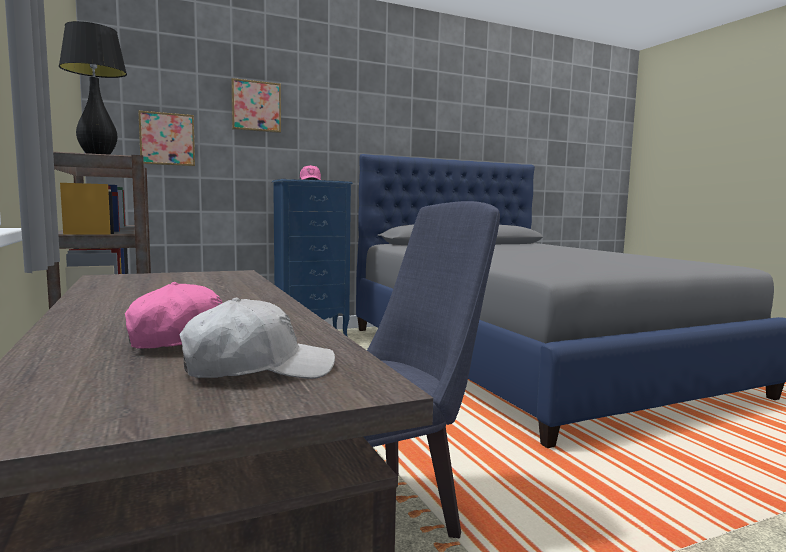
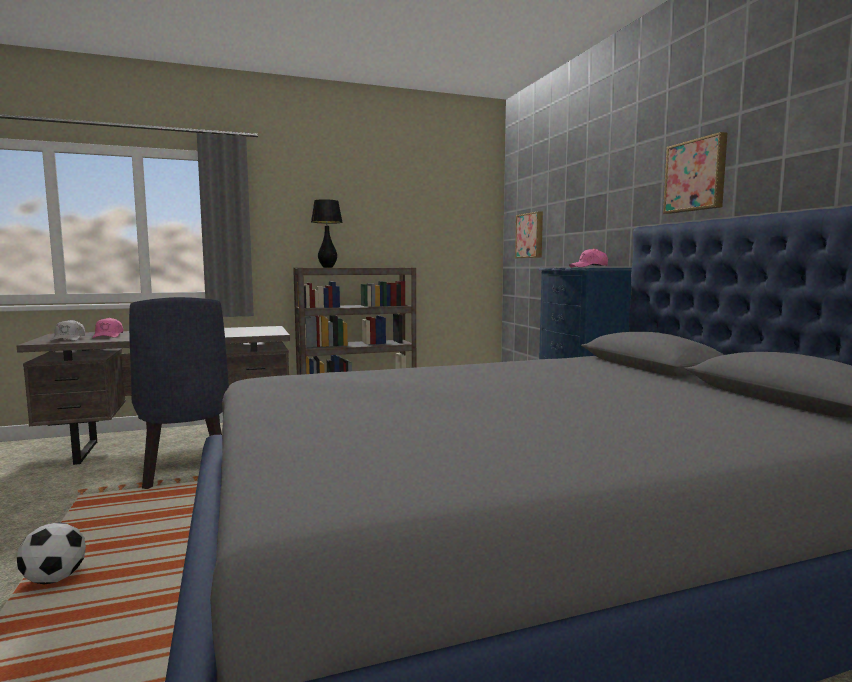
camera: 95 degrees right, 0 degrees up
(256, 106) = (576, 190): picture -> picture (696, 175)
(703, 511) = (54, 579): none -> football

